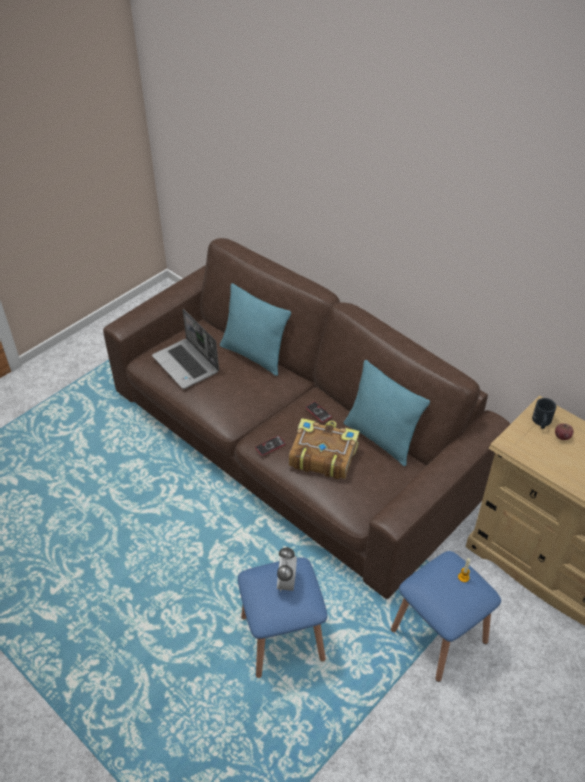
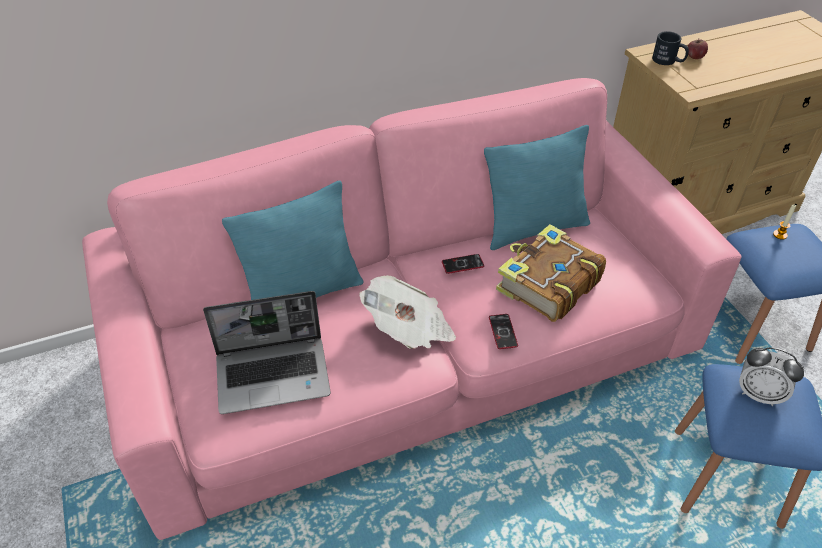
camera: 65 degrees left, 0 degrees up
(252, 407) = (409, 330): none -> newspaper
(293, 441) = (410, 348): brown sofa -> pink sofa

